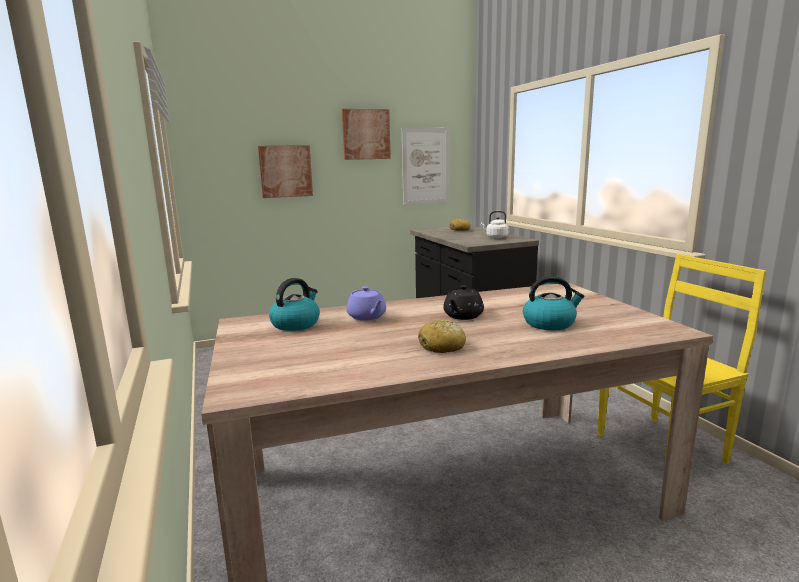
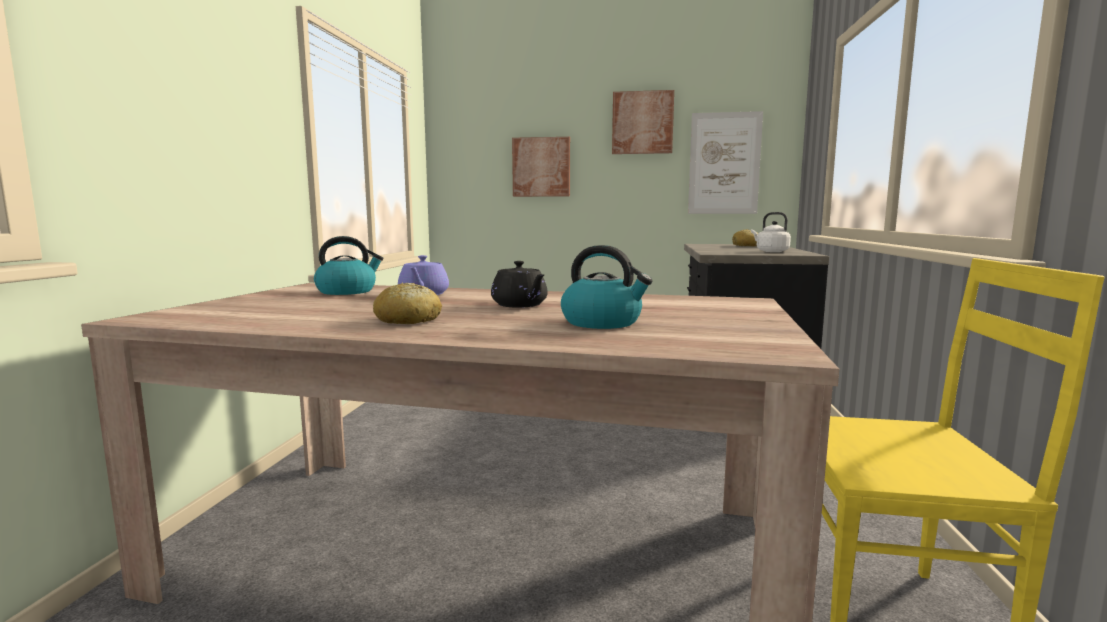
camera: 30 degrees right, 5 degrees down
(462, 316) = (520, 305): black teapot -> black teapot turned 90 degrees counterclockwise

